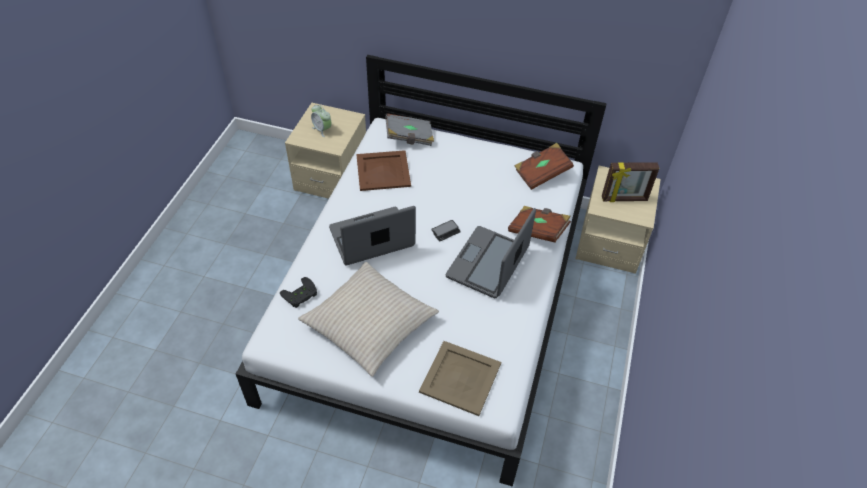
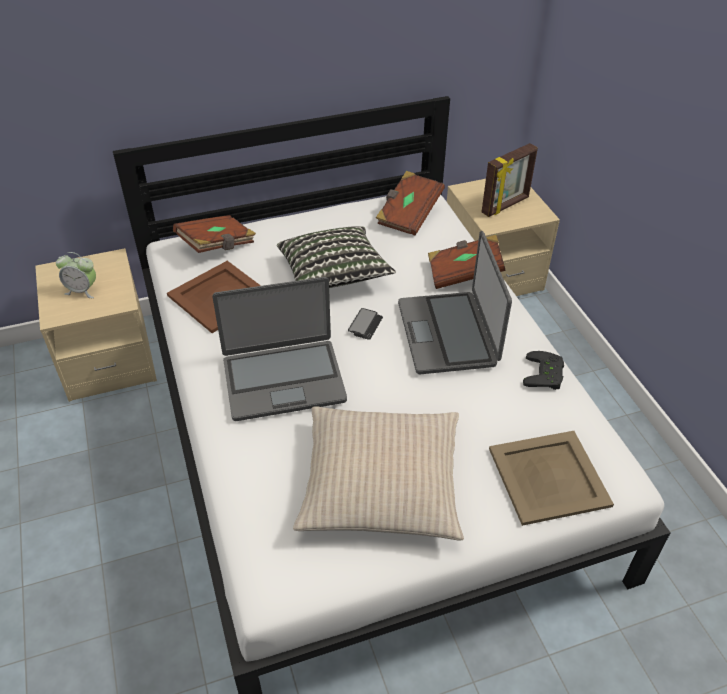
camera: 35 degrees left, 5 degrees down
(301, 295) = (256, 502): black game controller -> black game controller (546, 374)
(372, 238) = (283, 379): laptop -> laptop turned 135 degrees counterclockwise
(409, 138) = (217, 245): grey book -> brown book
(458, 190) = (334, 275): none -> pillow

